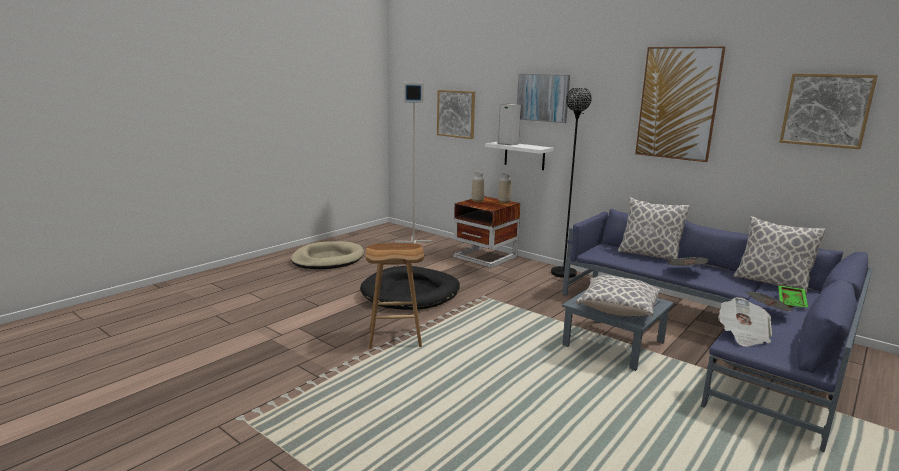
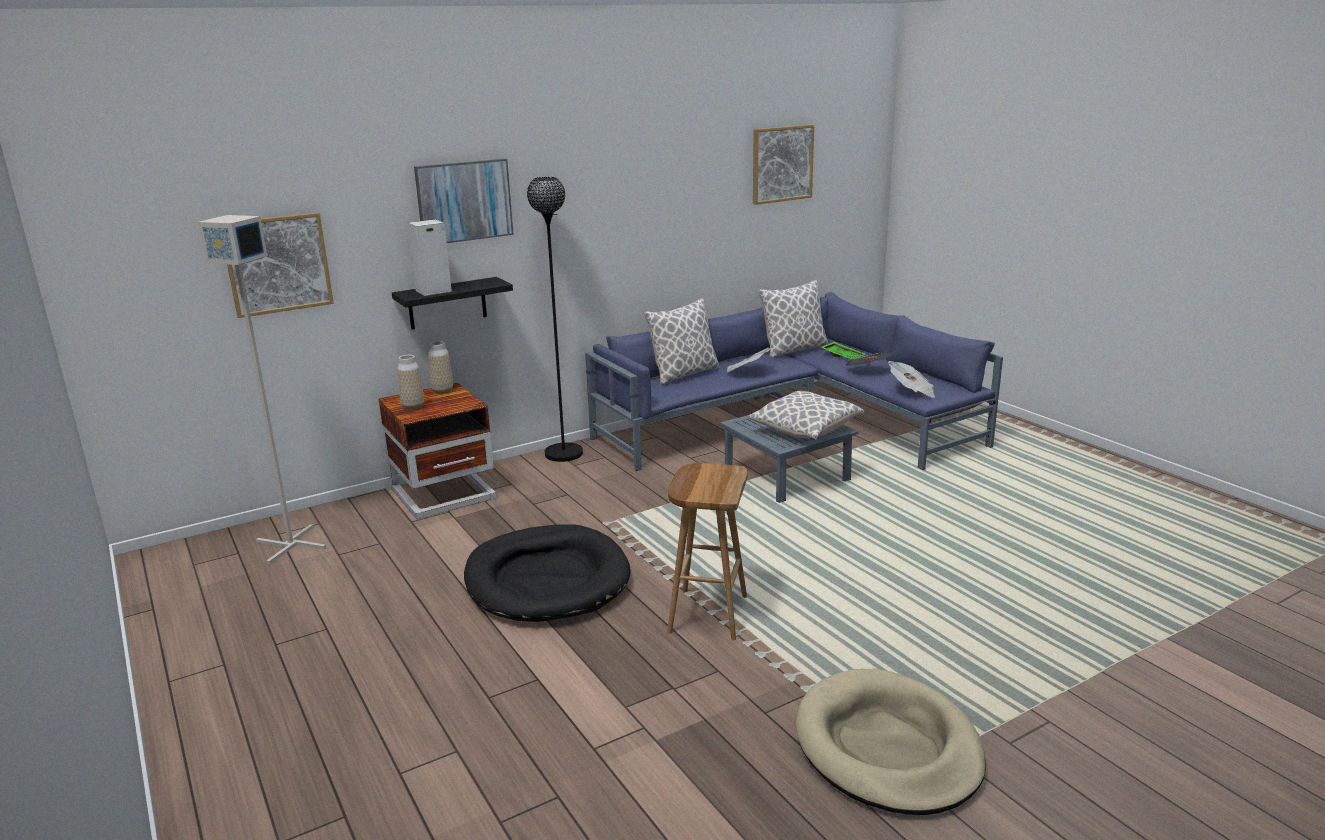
camera: 70 degrees left, 5 degrees up
(328, 259) = (287, 654): beige dog bed -> beige dog bed (887, 747)
(524, 155) = (447, 303): white shelf -> black shelf
(678, 103) = (654, 179): picture -> none

